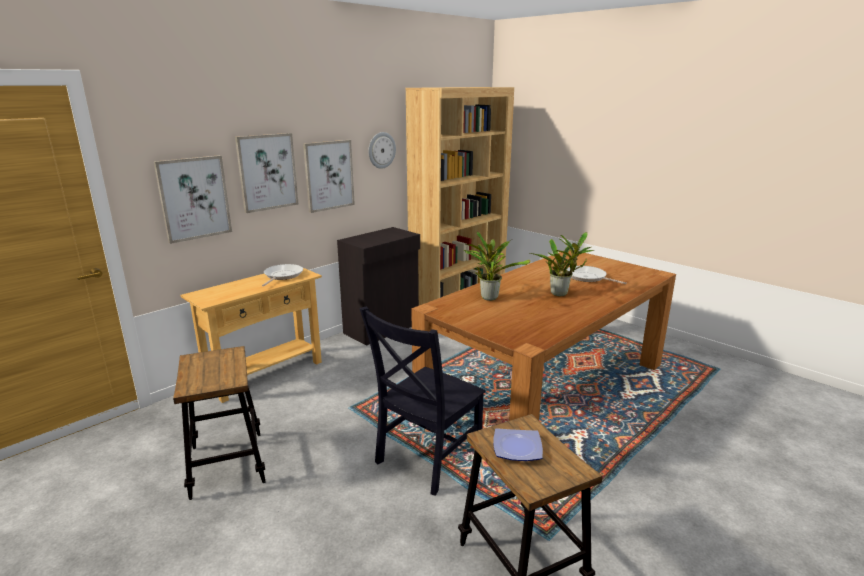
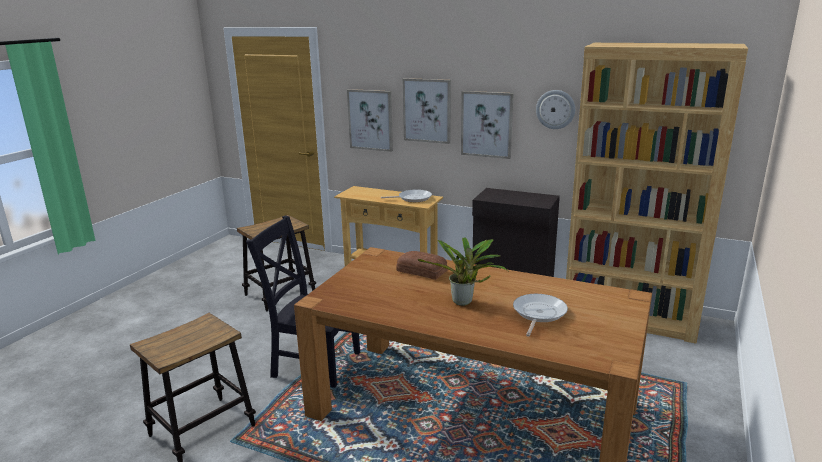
camera: 70 degrees right, 0 degrees up
(488, 297) = (422, 270): potted plant -> bread
(516, 447) = (193, 332): plate -> none

